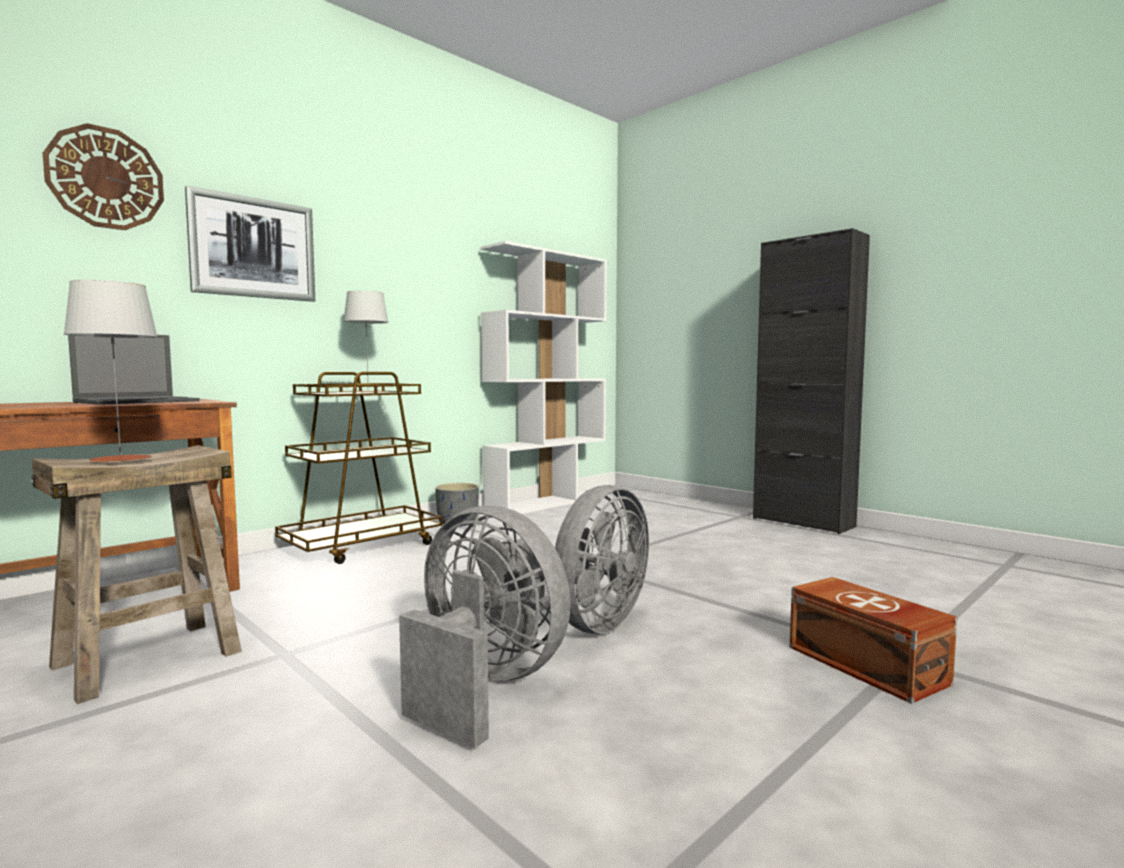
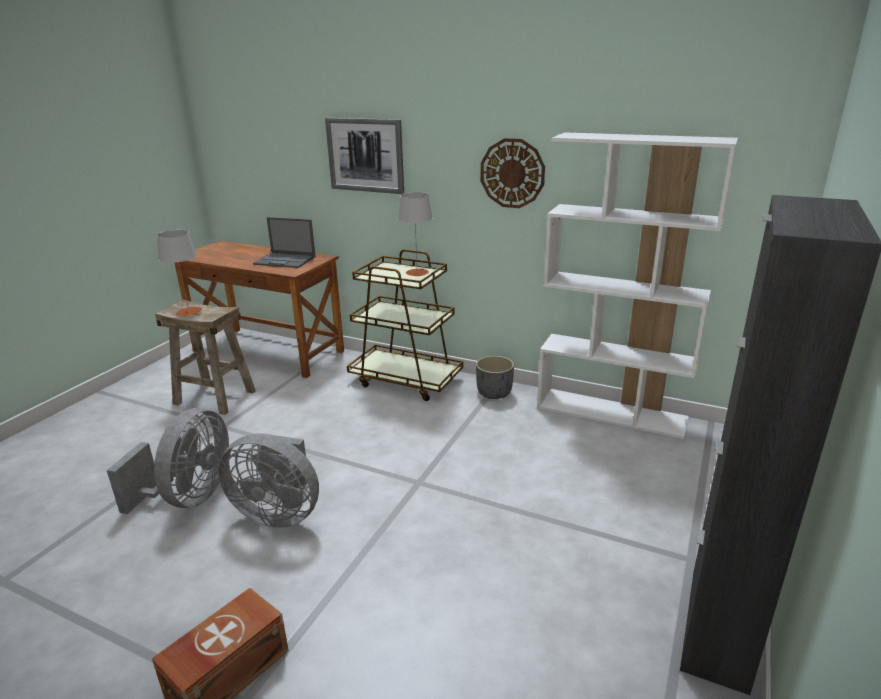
camera: 70 degrees right, 20 degrees up
(106, 178) = (292, 120): wall clock -> wall clock (512, 173)

